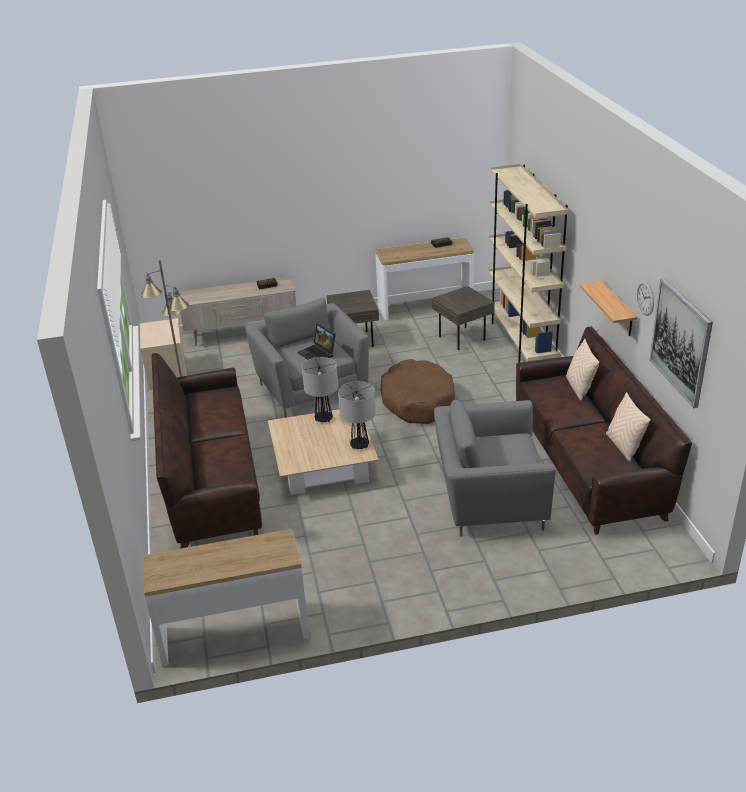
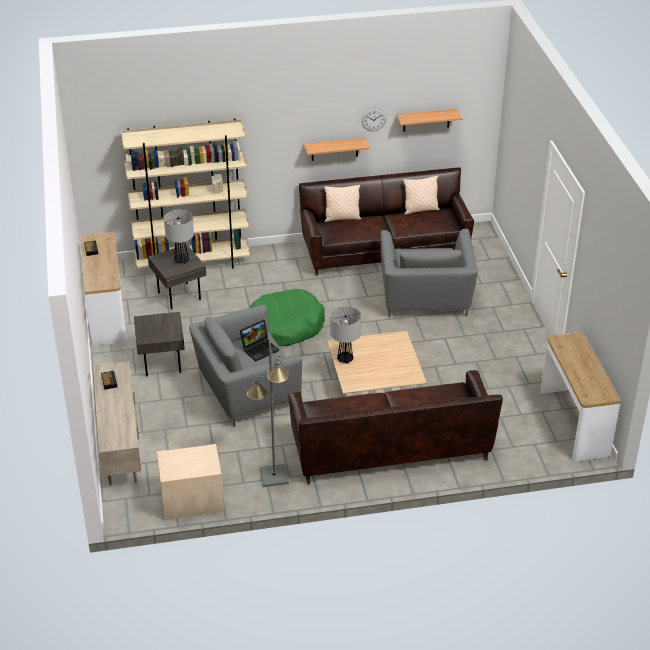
camera: 90 degrees left, 5 degrees up
(360, 445) = (387, 339): table lamp -> table lamp (181, 260)
(418, 401) = (284, 327): brown dog bed -> green dog bed
(681, 342) = (426, 120): picture -> shelf

